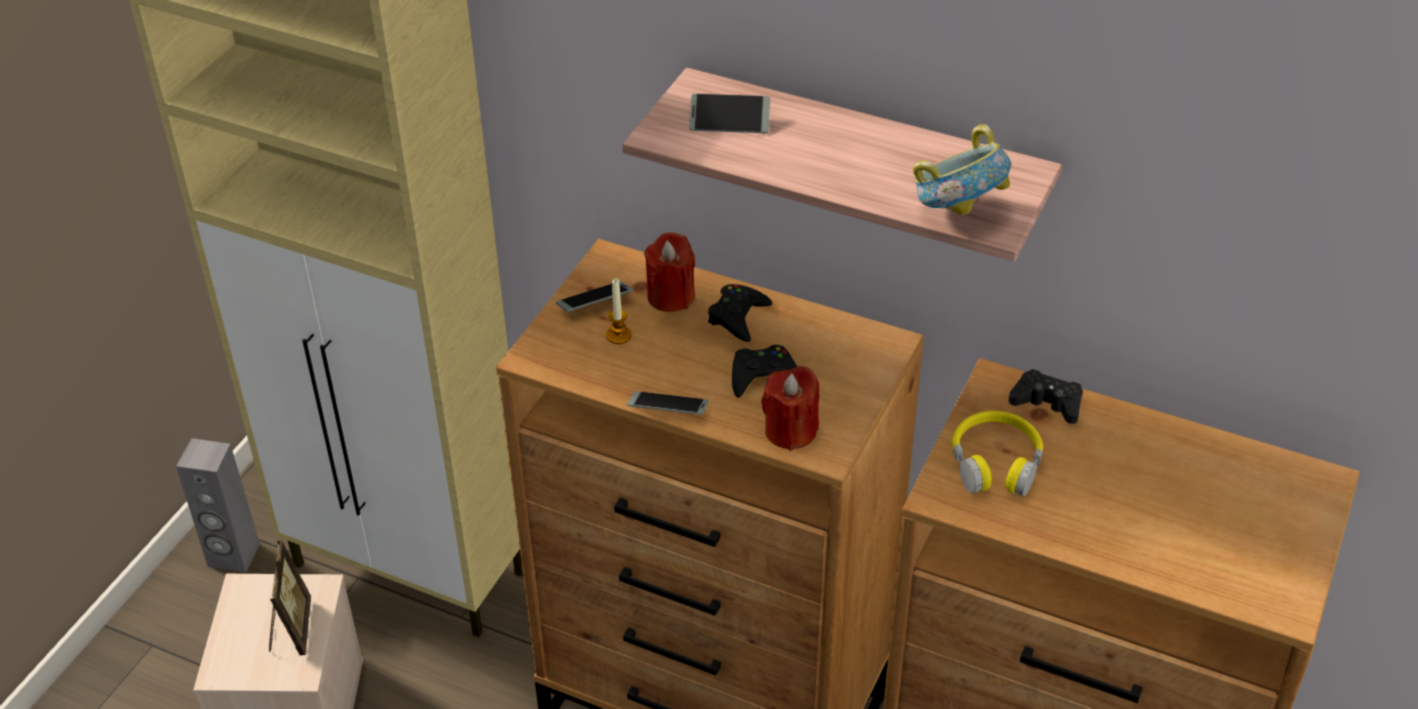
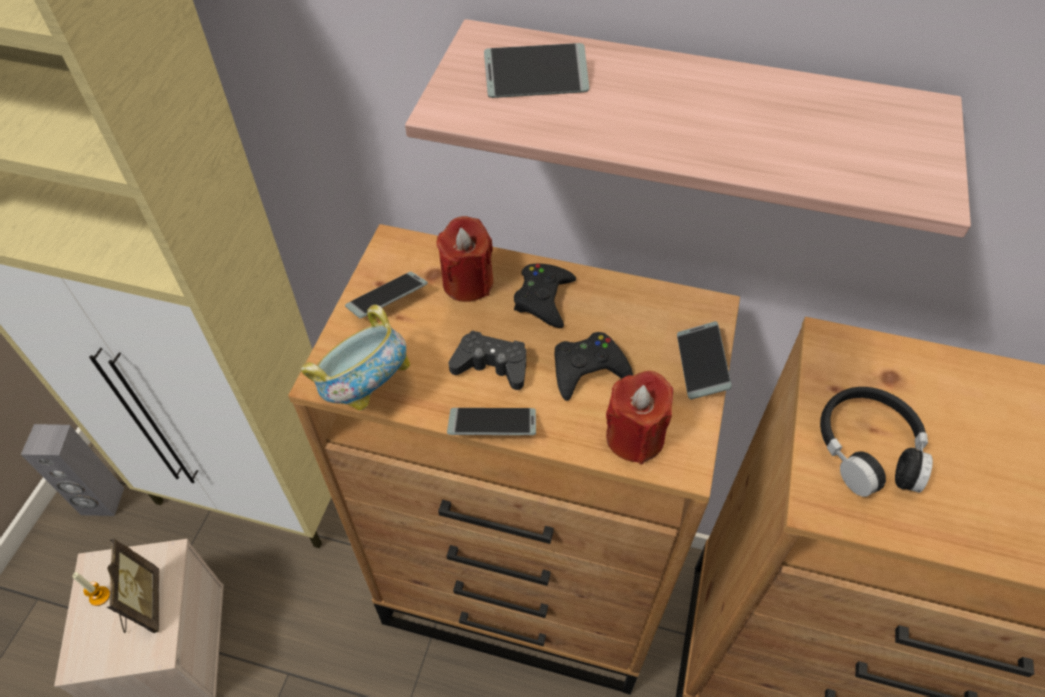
camera: 10 degrees left, 10 degrees up
(618, 335) = (420, 337): candle -> candle (99, 596)
(867, 385) = (701, 365): none -> phone
(958, 211) = (869, 174): bowl -> bowl (366, 388)
(995, 463) = (868, 448): yellow headphones -> black headphones
(1047, 403) = (894, 363): black game controller -> black game controller (491, 365)

